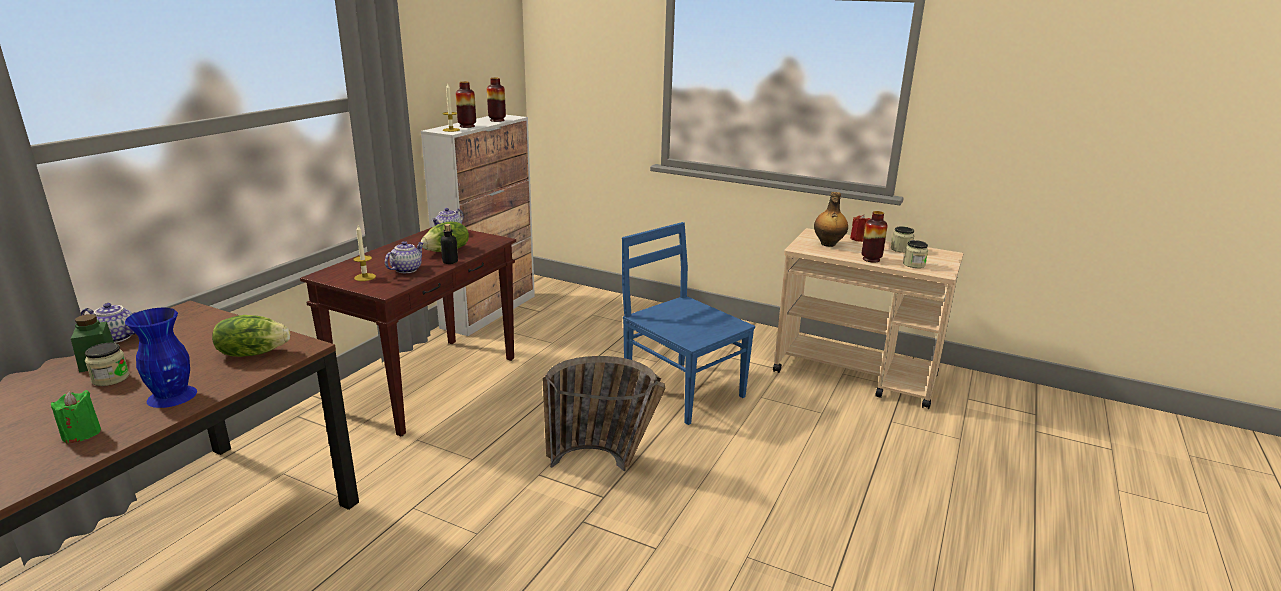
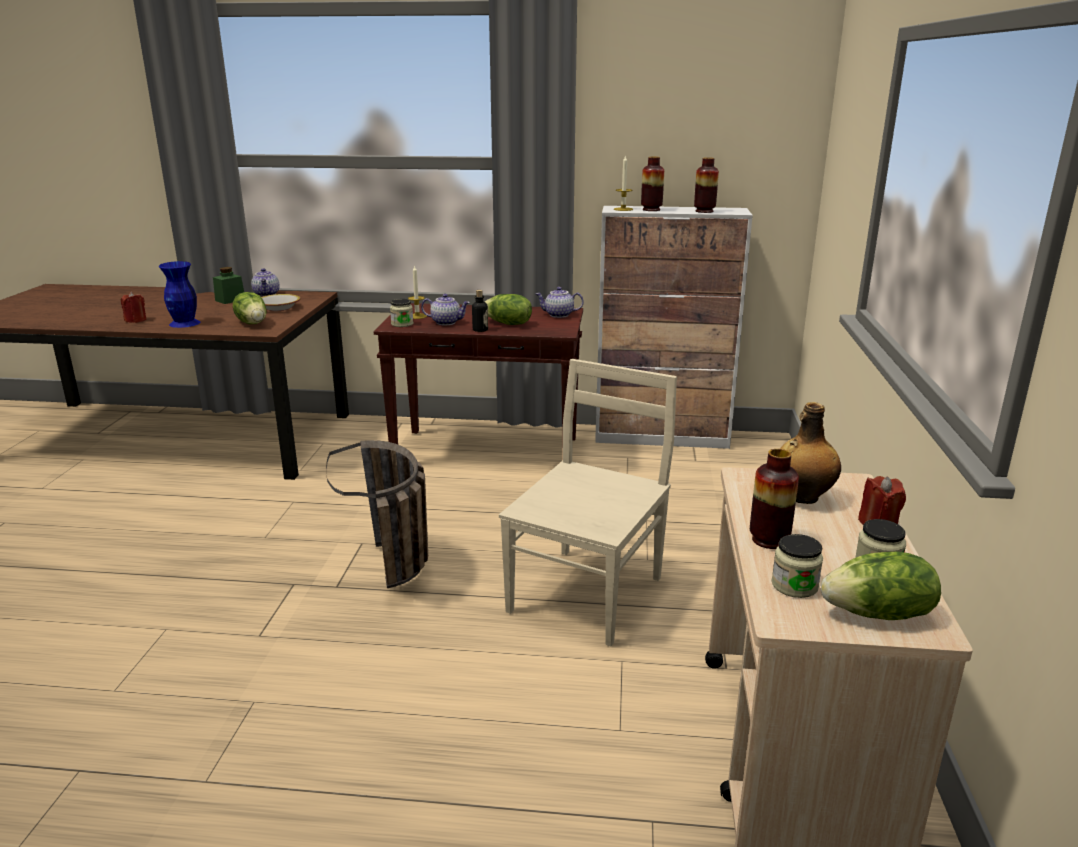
camera: 70 degrees right, 0 degrees up
(81, 434) = (136, 320): green candle -> red candle
(110, 378) = (207, 307): jar -> jar (402, 324)
(205, 334) = (279, 308): none -> bowl
(682, 390) = (588, 592): blue chair -> beige chair
(938, 258) = (879, 614): none -> lettuce

